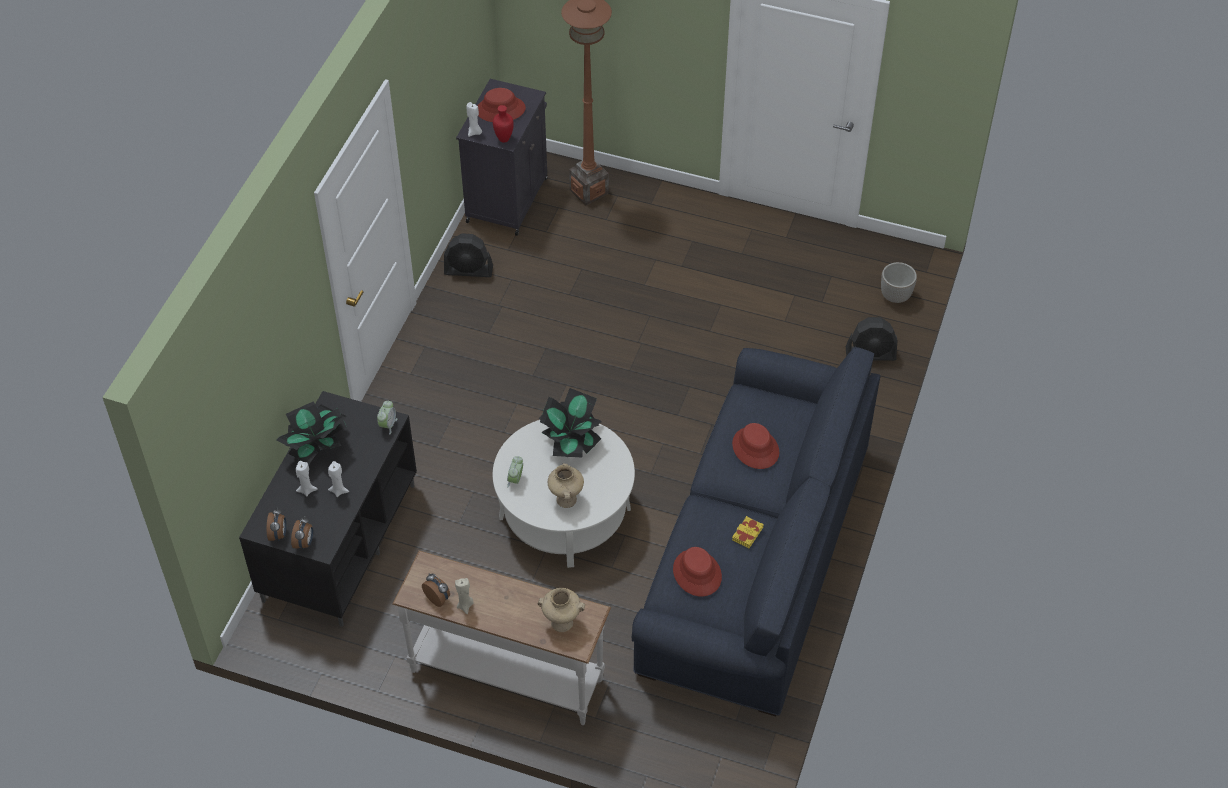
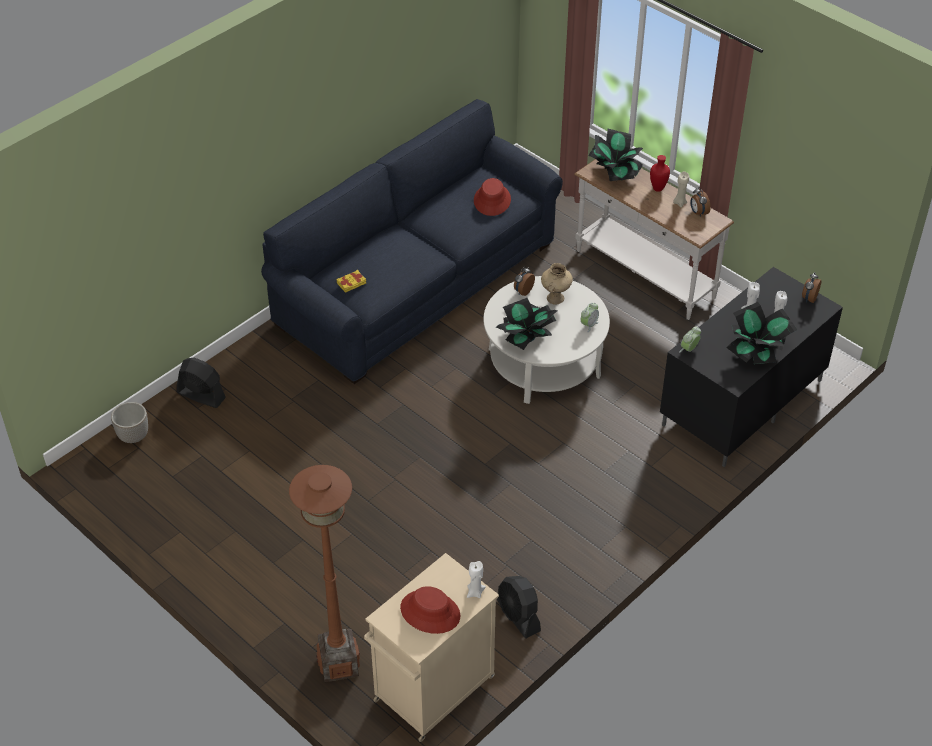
camera: 155 degrees left, 5 degrees down
(304, 543) = (789, 286): alarm clock -> alarm clock (523, 291)
(468, 270) = (518, 616): black fan -> black fan turned 150 degrees counterclockwise
(503, 139) = (448, 571): red vase -> red vase (658, 188)
(507, 199) = (432, 690): black cabinet -> beige cabinet
(561, 623) = (615, 173): beige vase -> potted plant
(747, 534) = (438, 211): yellow book -> yellow book (351, 283)
(755, 448) = (390, 261): red hat -> none

